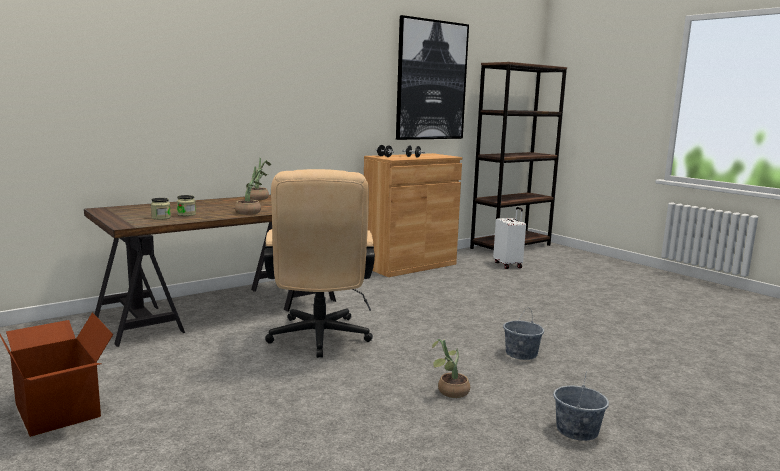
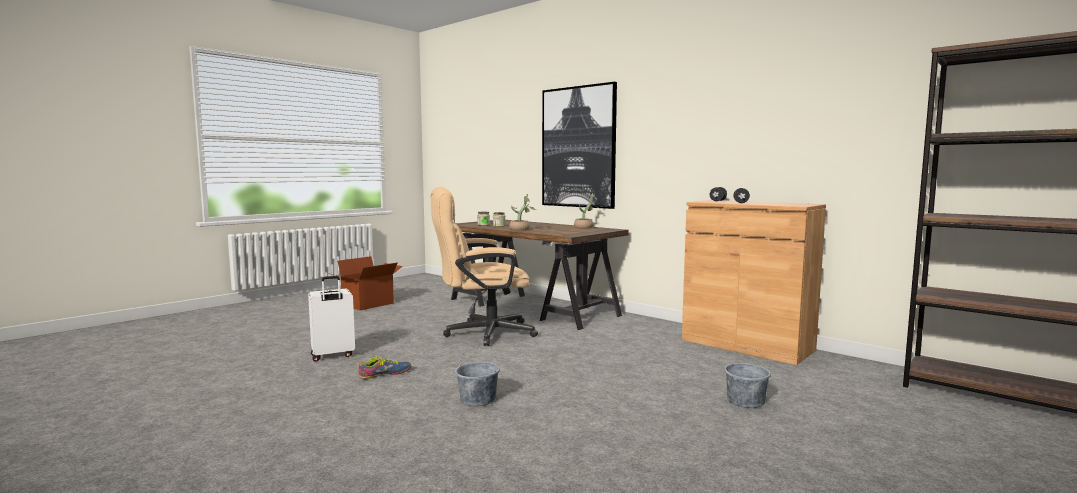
camera: 80 degrees right, 5 degrees down
(431, 80) = (828, 101): picture -> picture (578, 147)
(449, 392) = (385, 374): potted plant -> shoe
(508, 265) = (858, 395): white suitcase -> white suitcase (332, 356)
(577, 430) = (304, 418): grey bucket -> grey bucket (746, 401)

